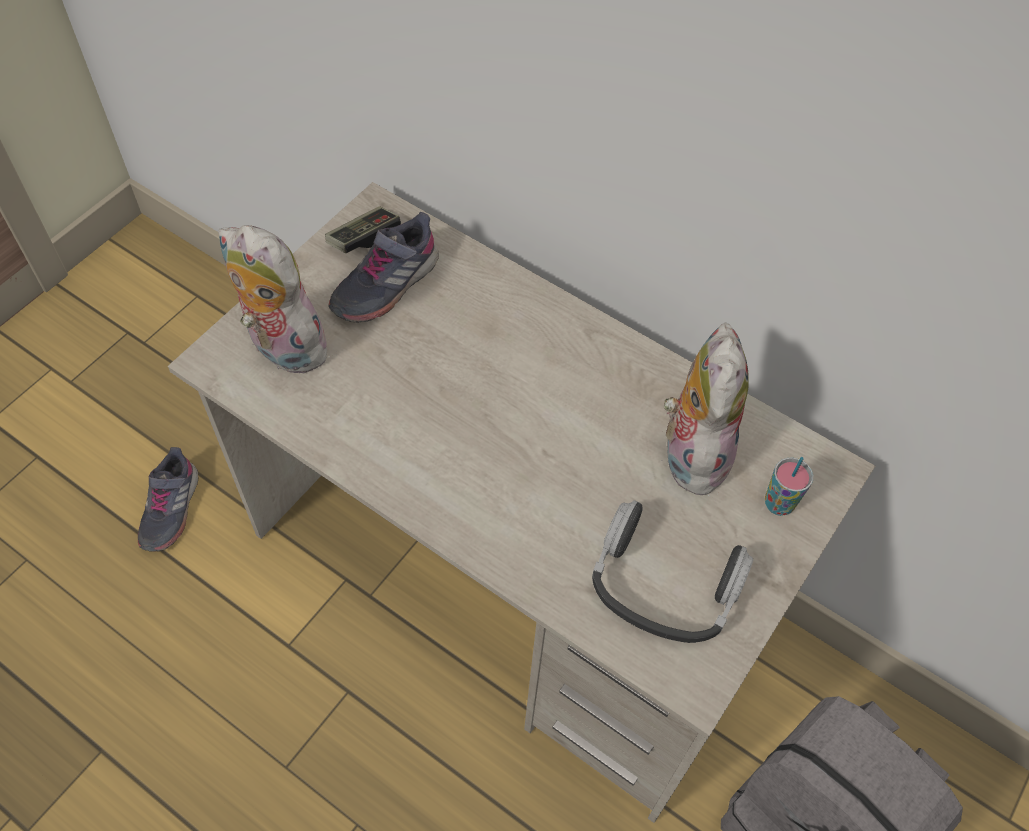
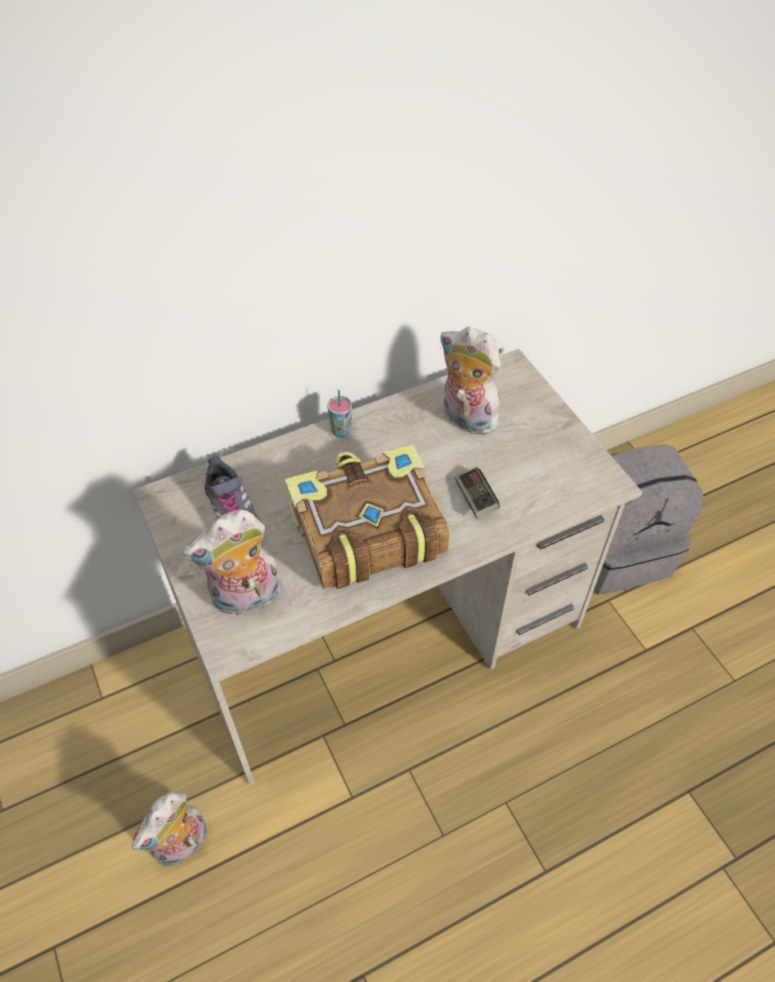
camera: 60 degrees left, 5 degrees down
(169, 509) = (183, 845): grey shoe -> plush toy
(364, 238) = (183, 513): game controller -> game controller (475, 498)
(439, 418) = (365, 530): none -> book
(663, 585) = (544, 470): headphones -> none
(778, 504) = (520, 398): cup -> cup (341, 431)

